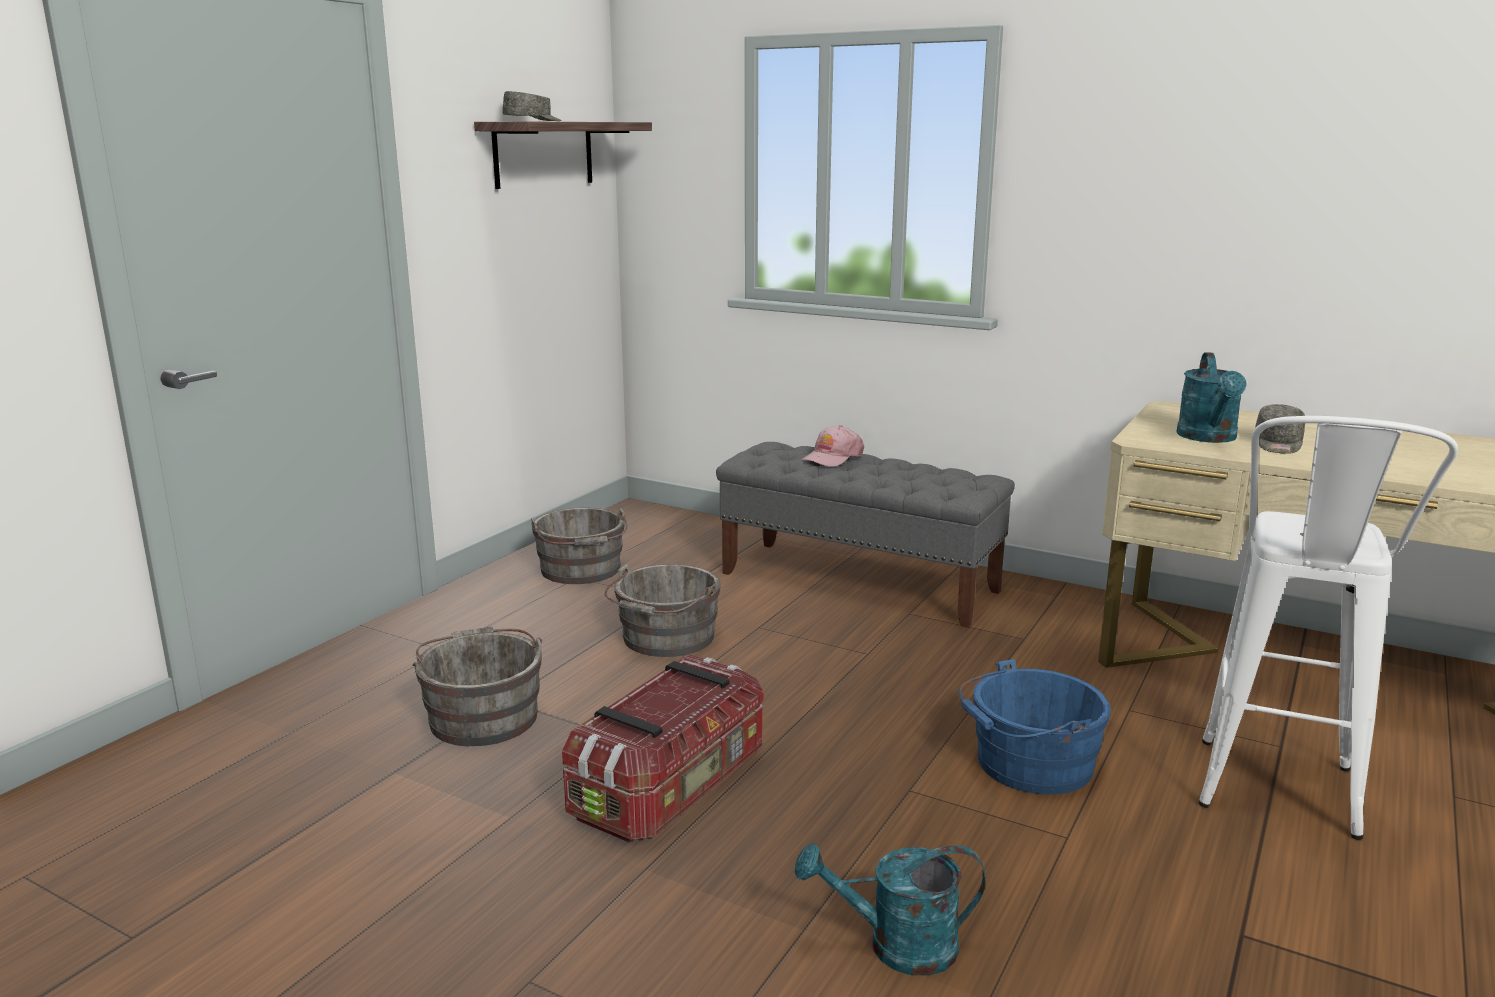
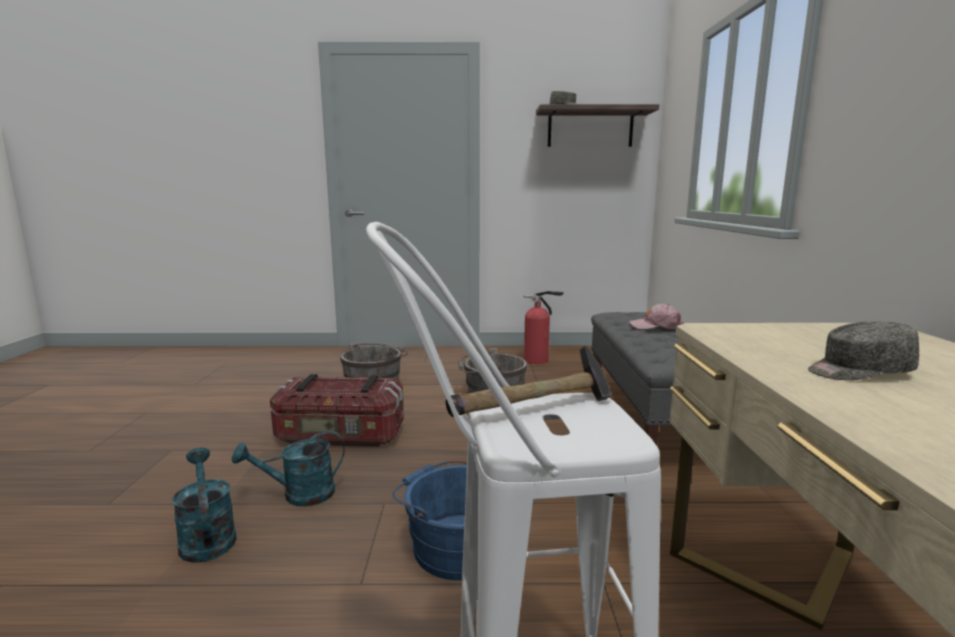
camera: 60 degrees right, 5 degrees down
(582, 571) = (538, 361): grey bucket -> fire extinguisher
(1209, 438) = (793, 346): turquoise watering can -> turquoise watering can (299, 495)
(1297, 534) = (535, 410): none -> hammer

